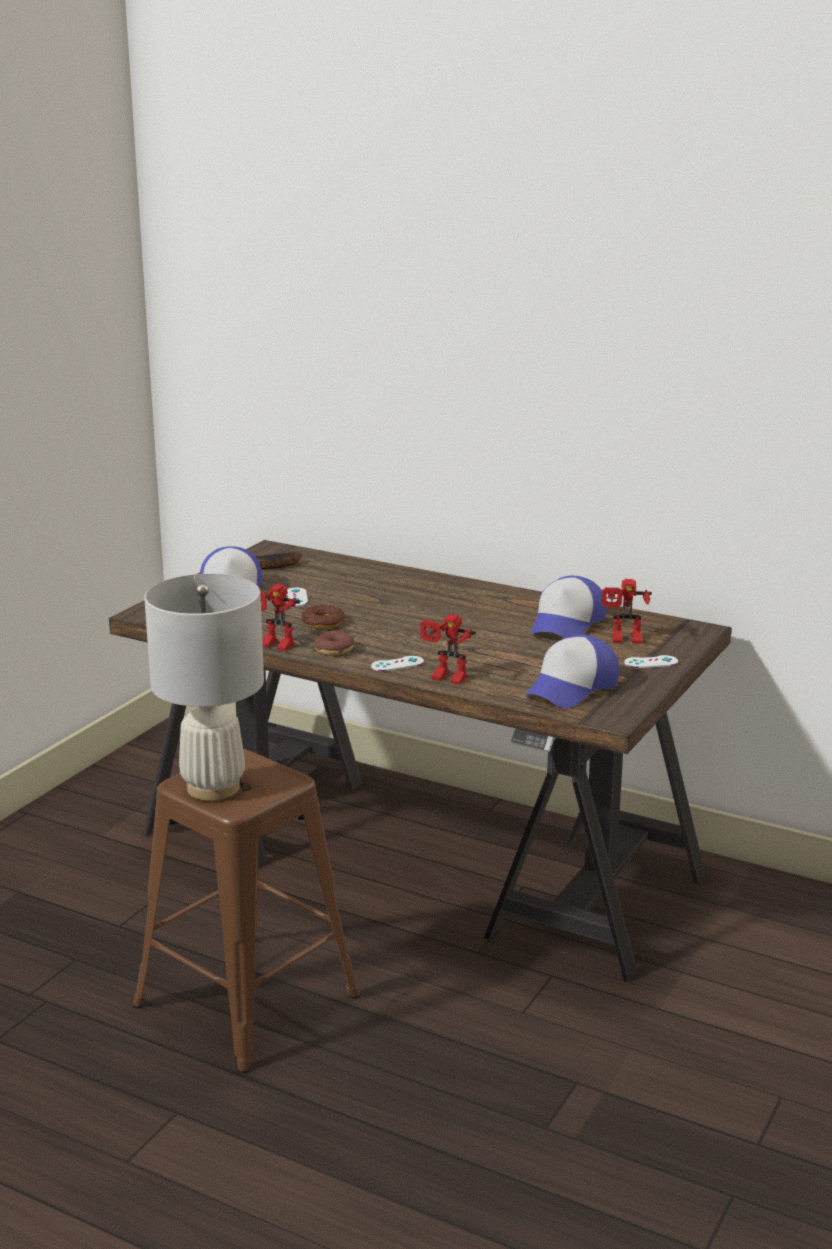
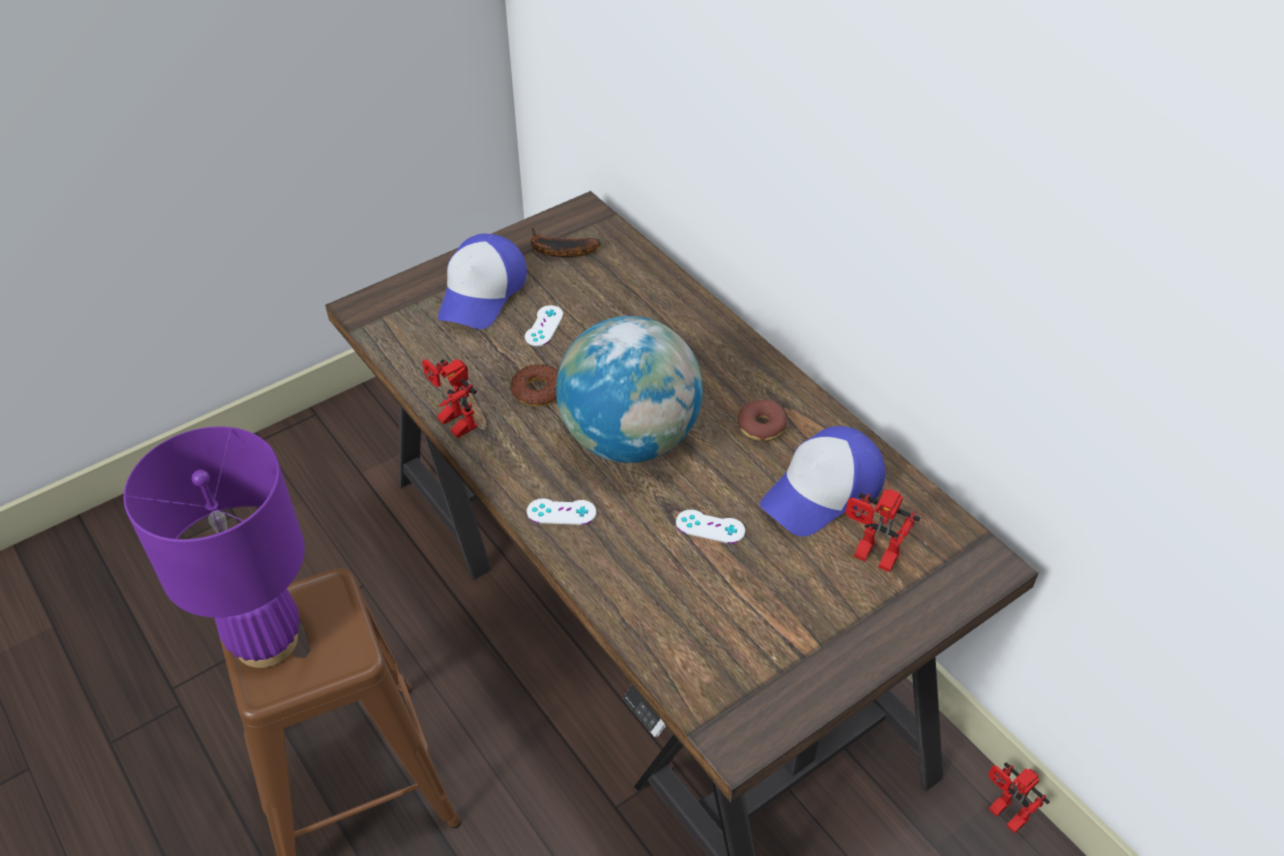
camera: 25 degrees right, 25 degrees up
(212, 788) = (266, 641): white table lamp -> purple table lamp
(334, 650) = (511, 455): donut -> donut (761, 426)
(413, 629) = (630, 439): none -> globe
(445, 679) = (594, 567): toy robot -> toy robot (1003, 815)
(572, 688) = (733, 645): cap -> none
(651, 662) = (873, 622): white game controller -> white game controller (710, 527)

